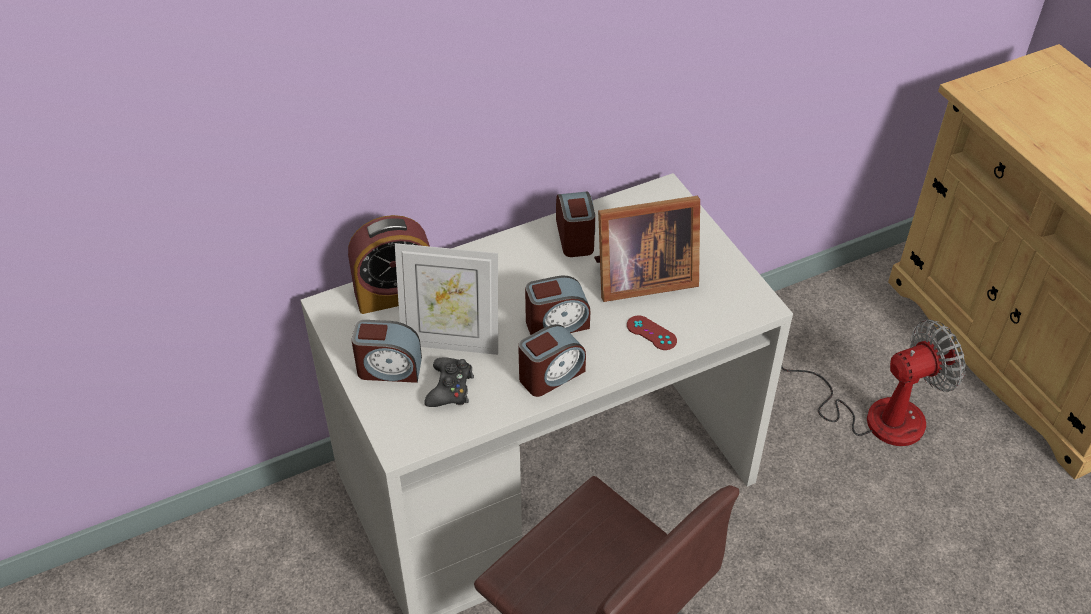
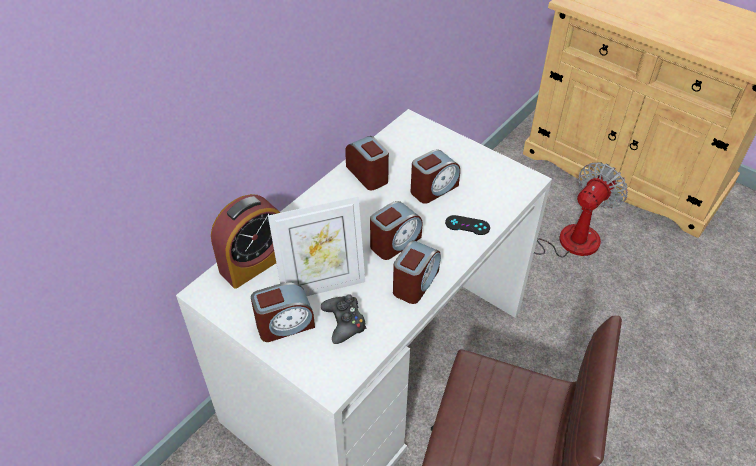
camera: 25 degrees left, 0 degrees up
(640, 278) = (433, 189): picture frame -> alarm clock
(651, 333) = (467, 225): red game controller -> black game controller

